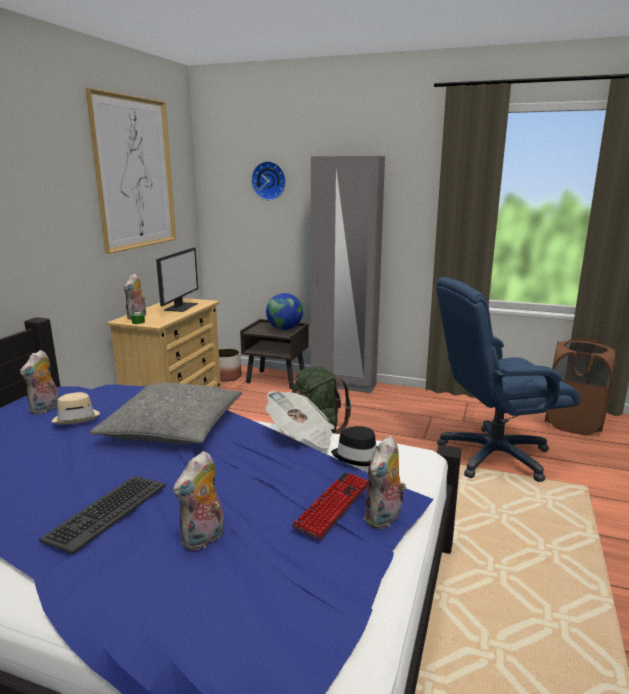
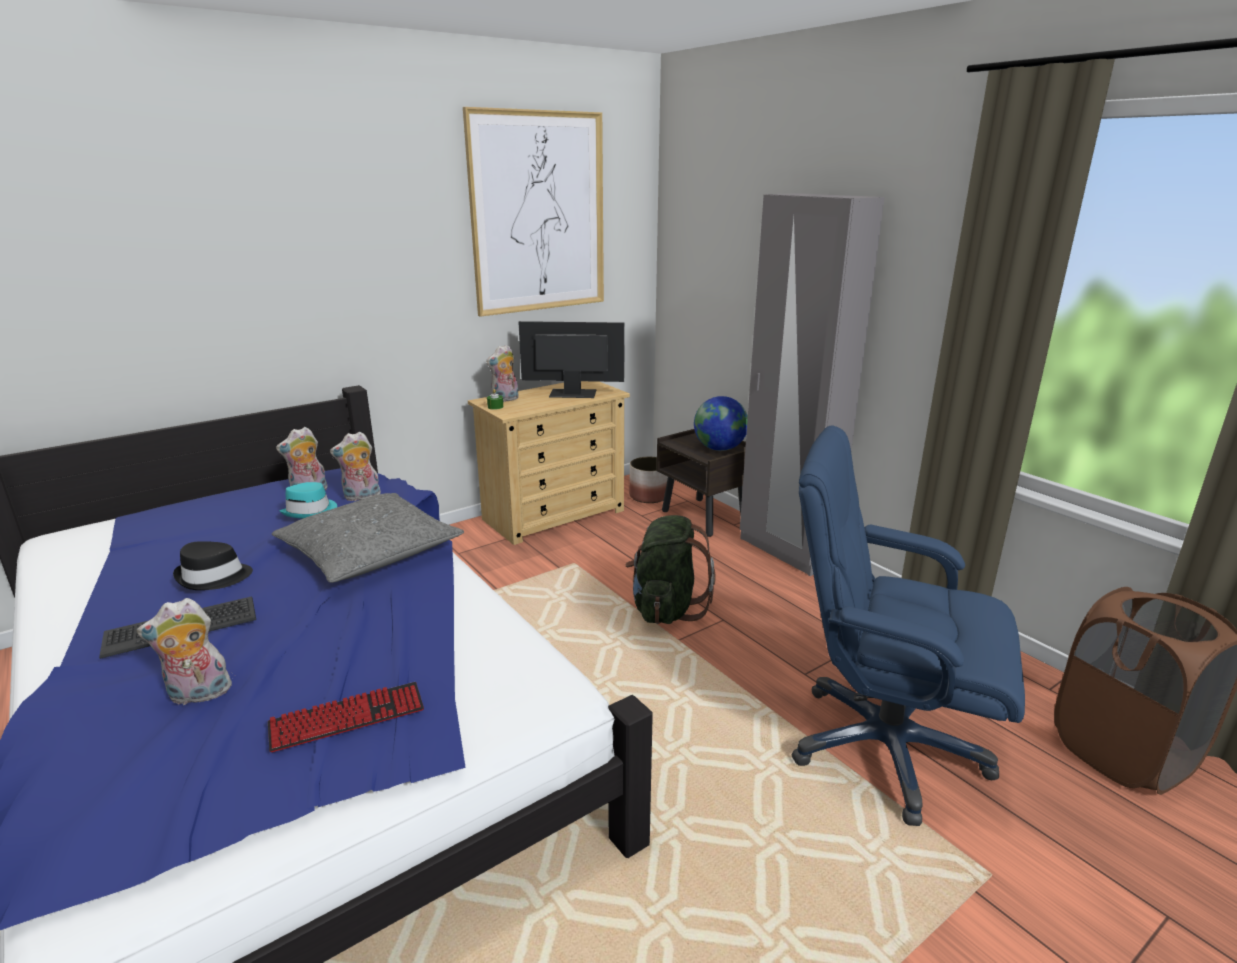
camera: 35 degrees right, 5 degrees up
(76, 417) = (311, 511): beige hat -> turquoise hat
(180, 307) = (572, 394): monitor -> monitor turned 135 degrees counterclockwise
(269, 180) = (735, 226): wall clock -> none
(301, 436) = (465, 613): newspaper -> none
(359, 456) = (479, 667): black hat -> black hat (213, 577)
(384, 519) = (371, 763): plush toy -> plush toy (361, 497)

